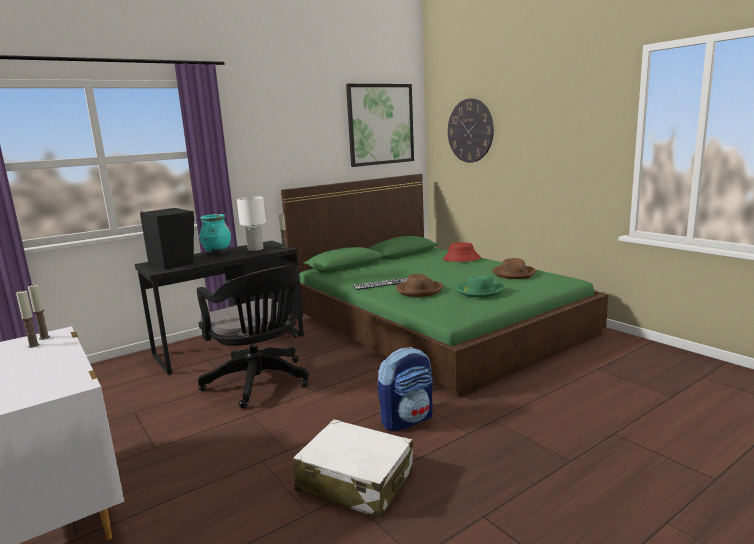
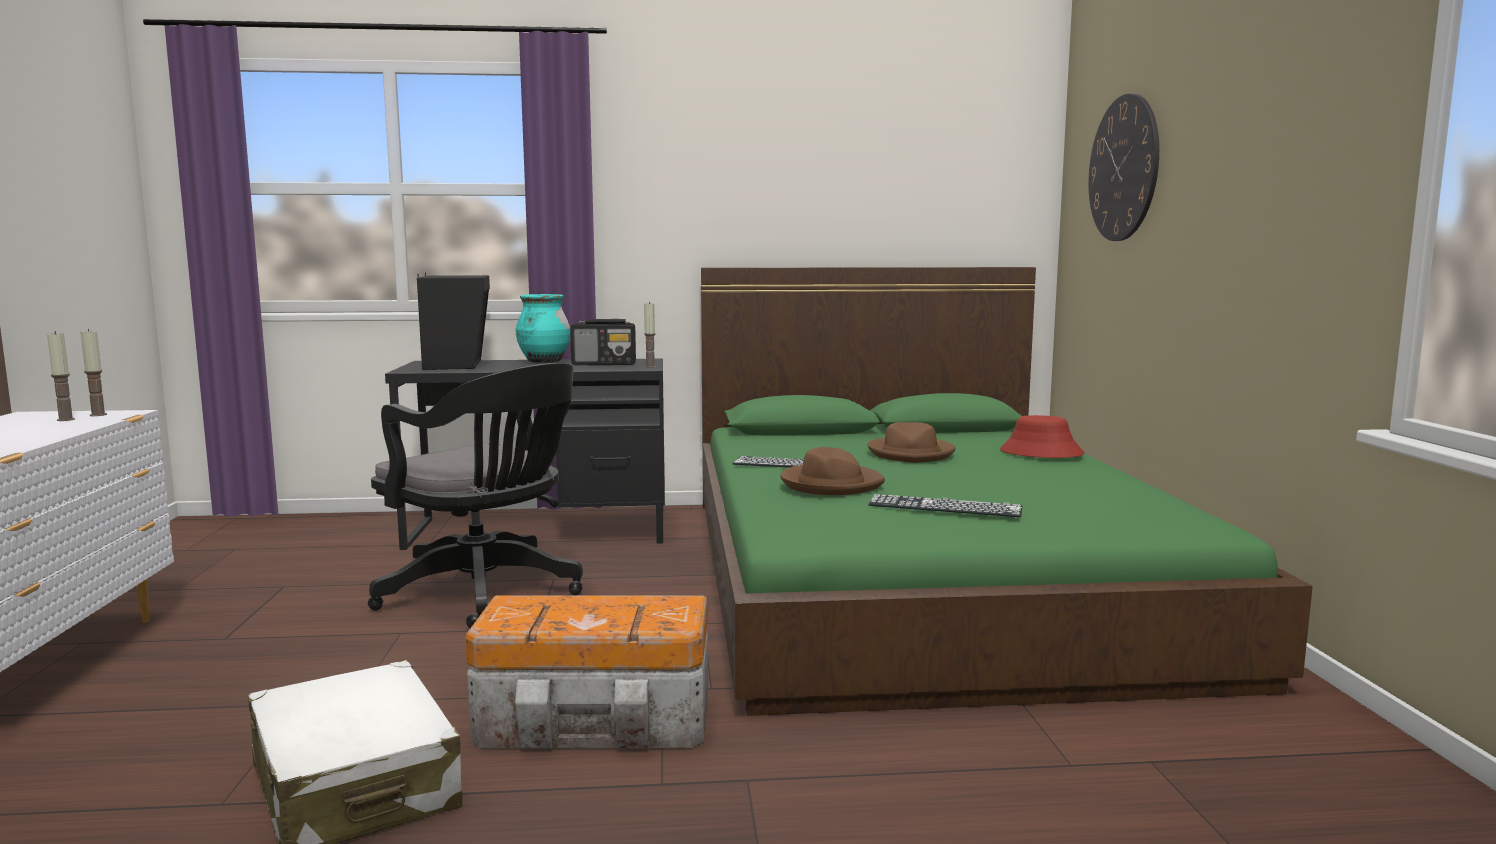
camera: 30 degrees right, 5 degrees down
(255, 249) = (604, 364): white table lamp -> radio
(260, 383) = (486, 594): black office chair -> black office chair turned 45 degrees counterclockwise
(380, 124) = (944, 156): picture -> none
(407, 419) = (597, 721): backpack -> storage box
(479, 291) = (944, 506): green hat -> keyboard
(514, 274) = (1098, 494): brown hat -> brown hat (911, 453)

